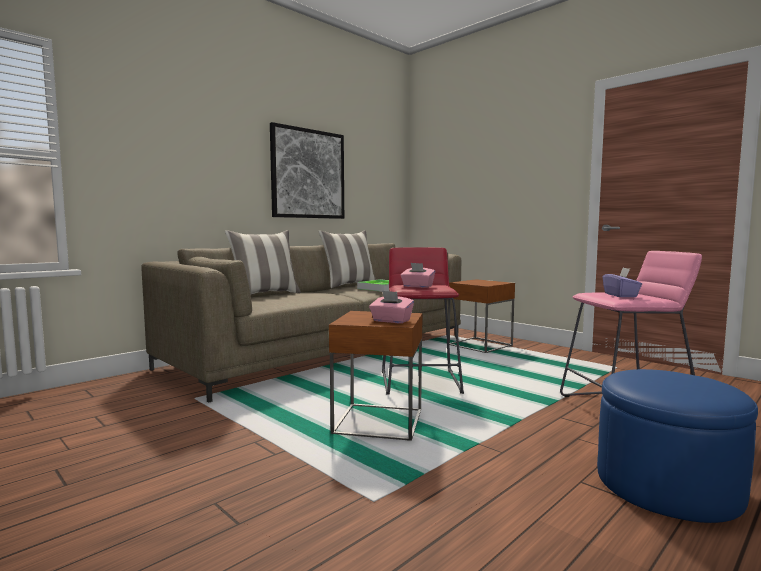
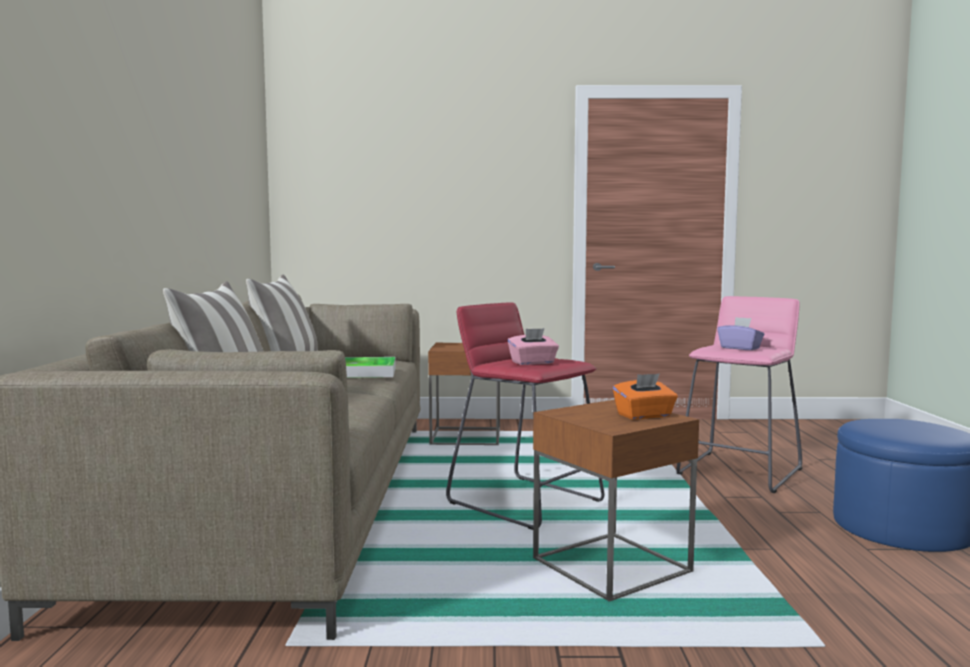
camera: 45 degrees left, 0 degrees up
(308, 174) = (184, 169): picture -> none
(391, 321) = (644, 416): pink tissue box -> orange tissue box

